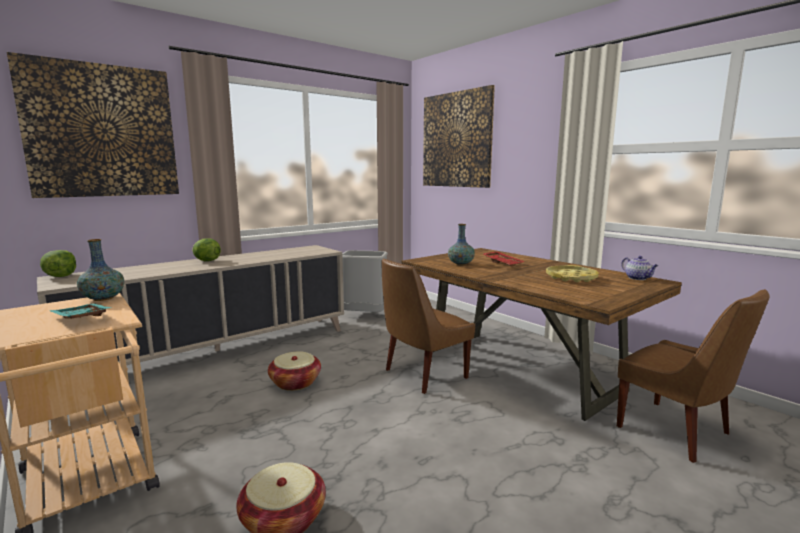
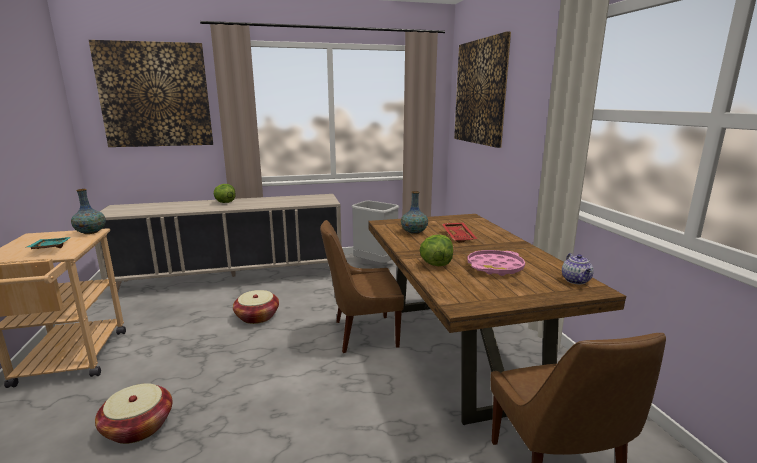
camera: 25 degrees right, 5 degrees up
(60, 276) = (120, 206): lettuce -> lettuce (436, 264)
(571, 278) = (495, 267): yellow tray -> pink tray

